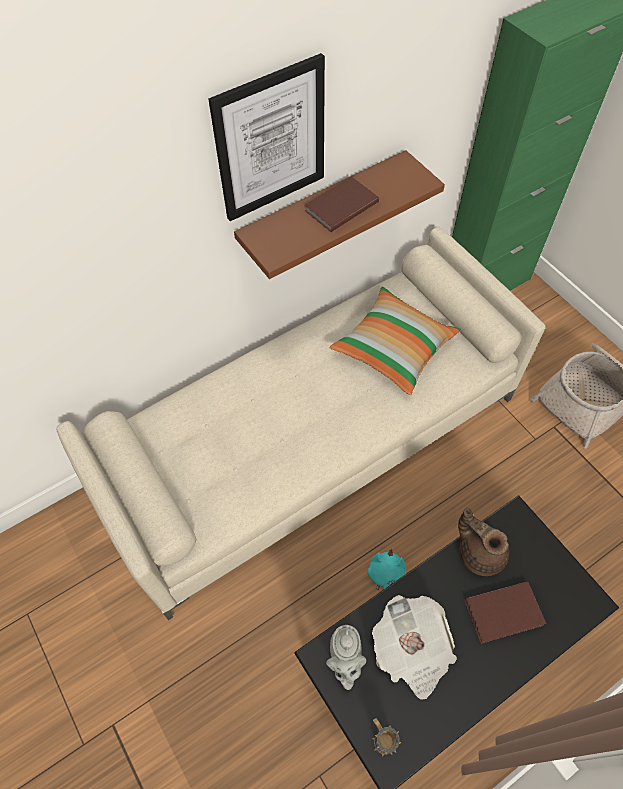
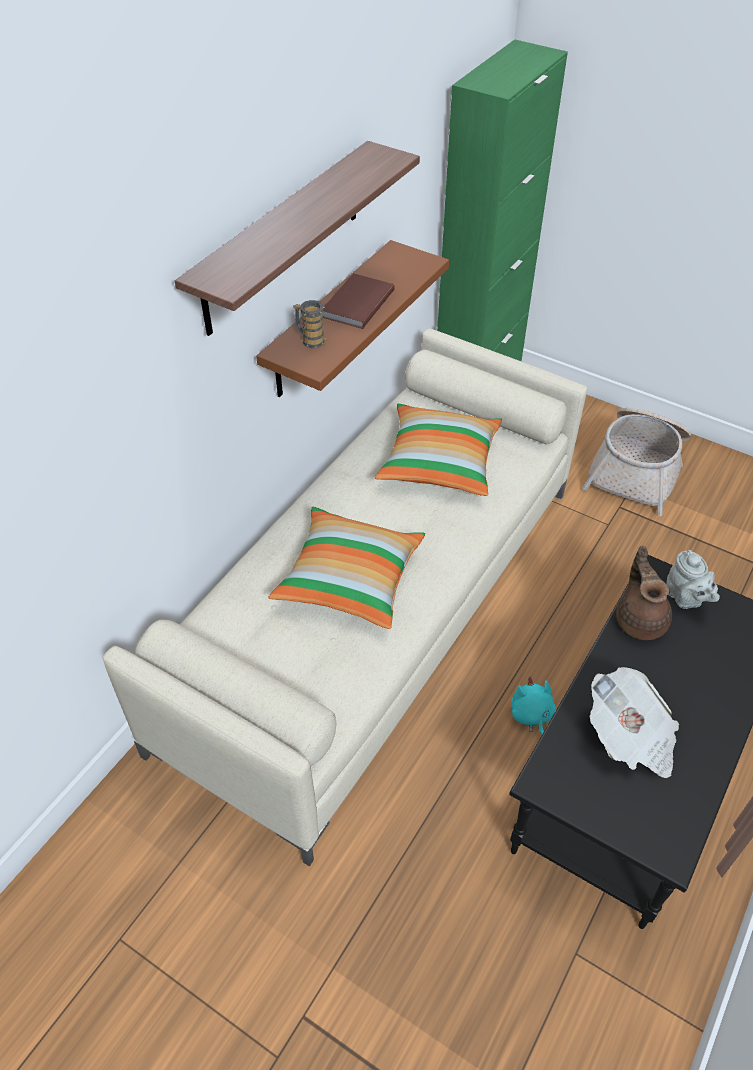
camera: 25 degrees left, 10 degrees down
(271, 141) = (283, 238): picture -> shelf
(271, 424) = (349, 579): none -> pillow
(344, 659) = (567, 775): grey teapot -> grey teapot (685, 598)
(381, 738) = (650, 833): mug -> mug (310, 340)
(479, 552) = (640, 619): brown teapot -> brown teapot turned 60 degrees clockwise
(505, 614) = (698, 665): brown book -> none

